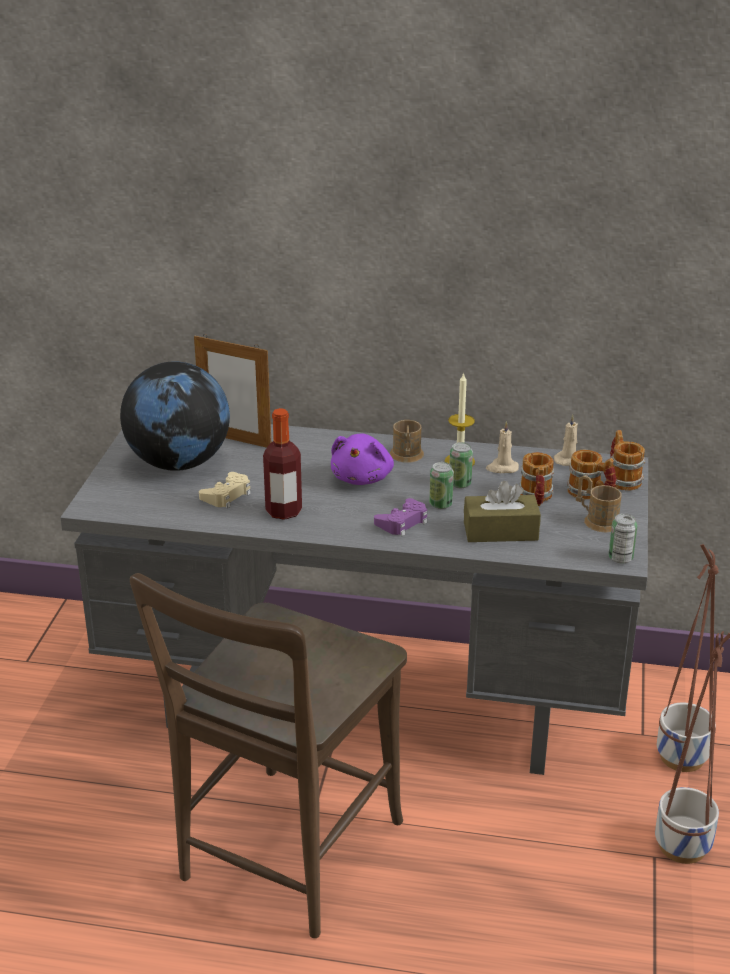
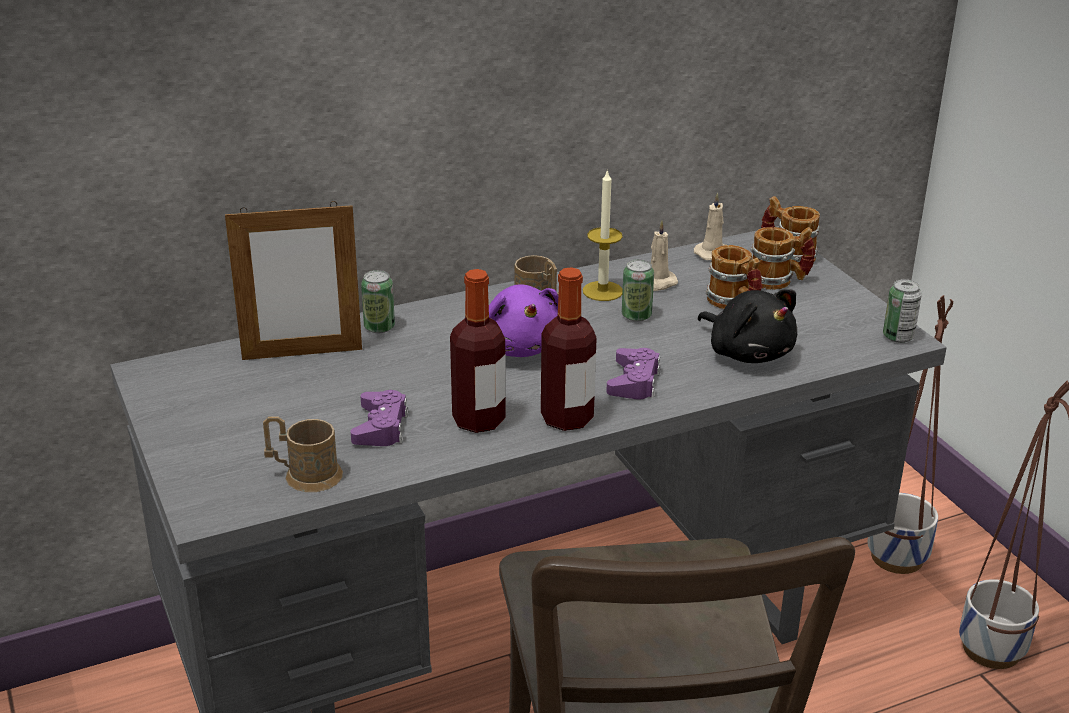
camera: 35 degrees left, 0 degrees up
(179, 463) = (262, 408): globe -> none
(227, 495) = (381, 427): beige game controller -> purple game controller
(334, 529) = (567, 418): none -> bottle
(440, 504) = (646, 346): can -> can (379, 327)
(500, 531) = (748, 352): brown tissue box -> black plush toy
(597, 520) = (823, 306): brown mug -> brown mug (305, 475)

